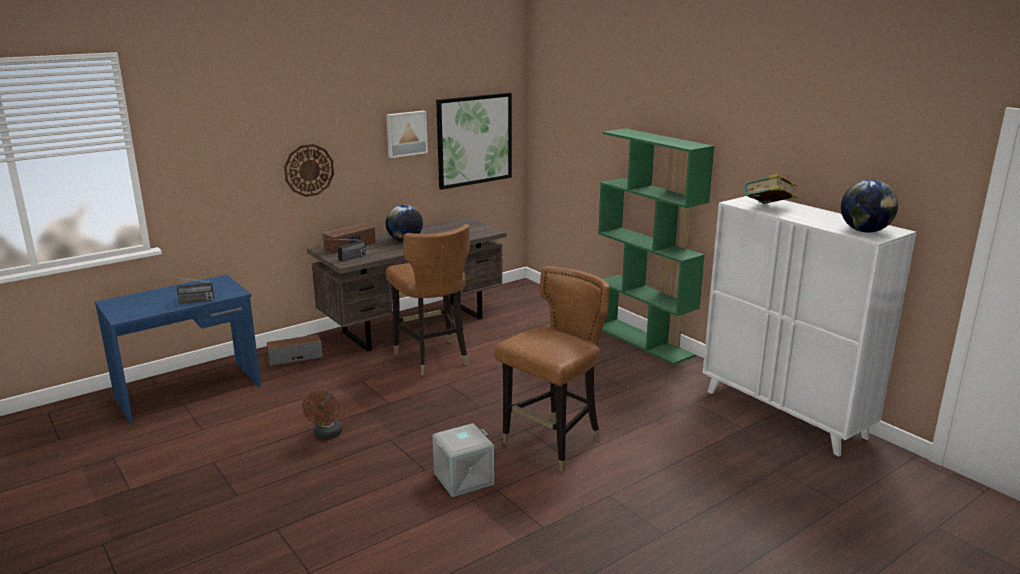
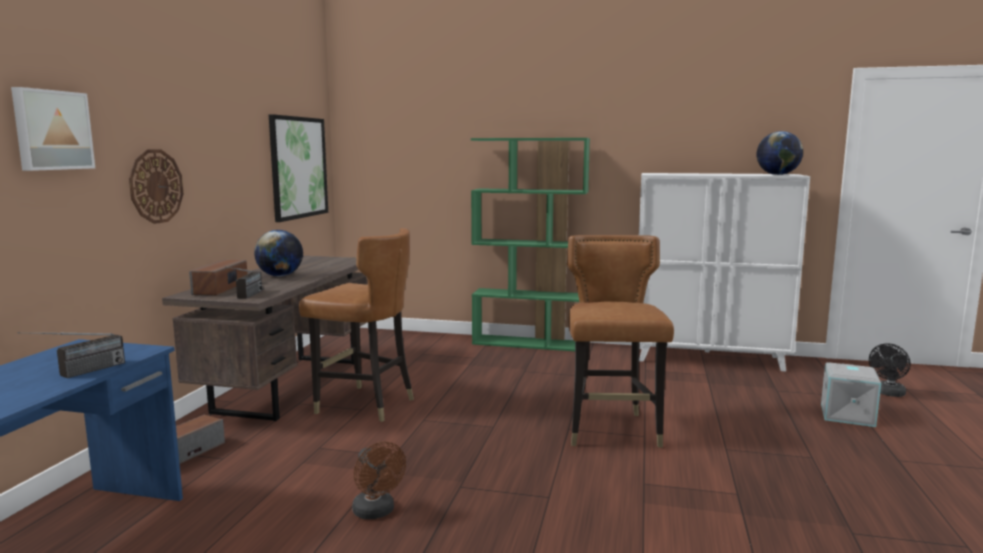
camera: 40 degrees left, 10 degrees down
(406, 133) = (246, 150): picture -> picture (52, 130)
(463, 479) = (600, 488): grey storage box -> grey storage box (848, 415)
(768, 208) = (683, 174): book -> none
(898, 522) = (888, 393): none -> black fan

